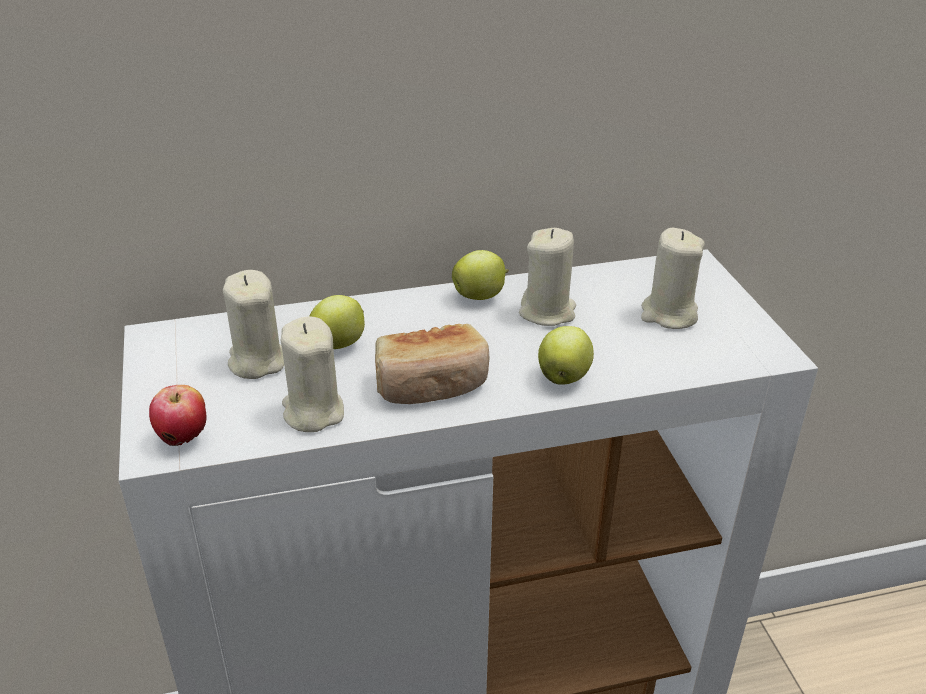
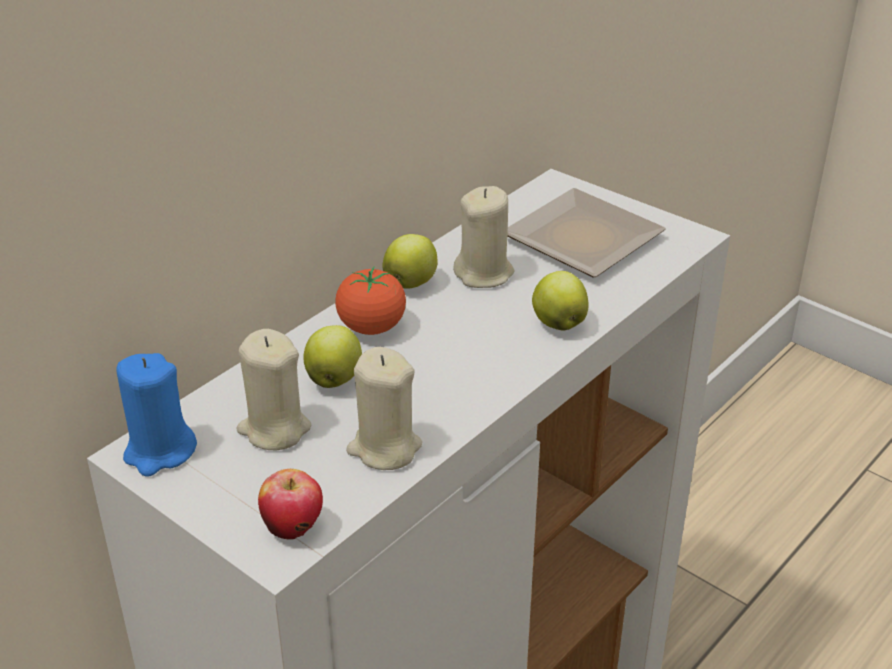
camera: 35 degrees left, 0 degrees up
(168, 342) = (159, 451): none -> blue candle
(411, 317) = (371, 327): none -> tomato
(431, 384) = (459, 377): bread -> none
(668, 314) = (582, 236): beige candle -> plate

